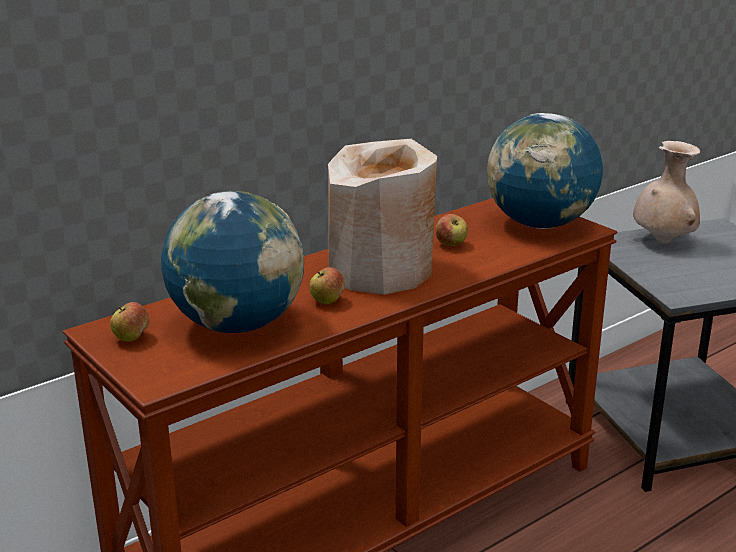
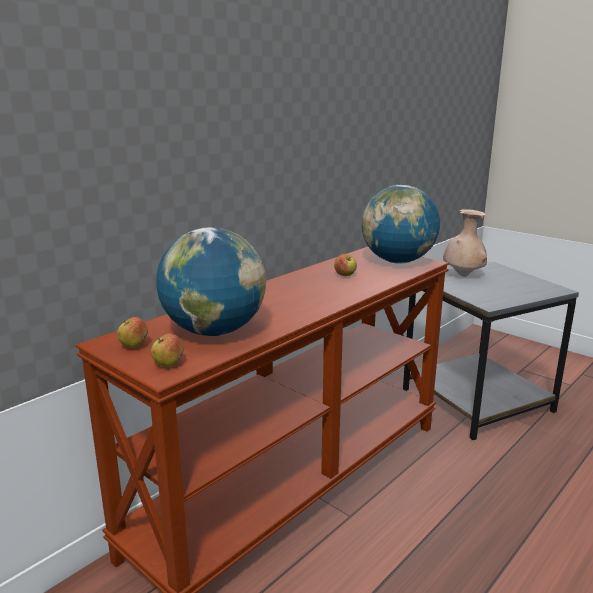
camera: 10 degrees left, 5 degrees down
(327, 301) = (275, 312): apple -> apple (168, 364)
(380, 270) = (304, 292): beige vase -> none

